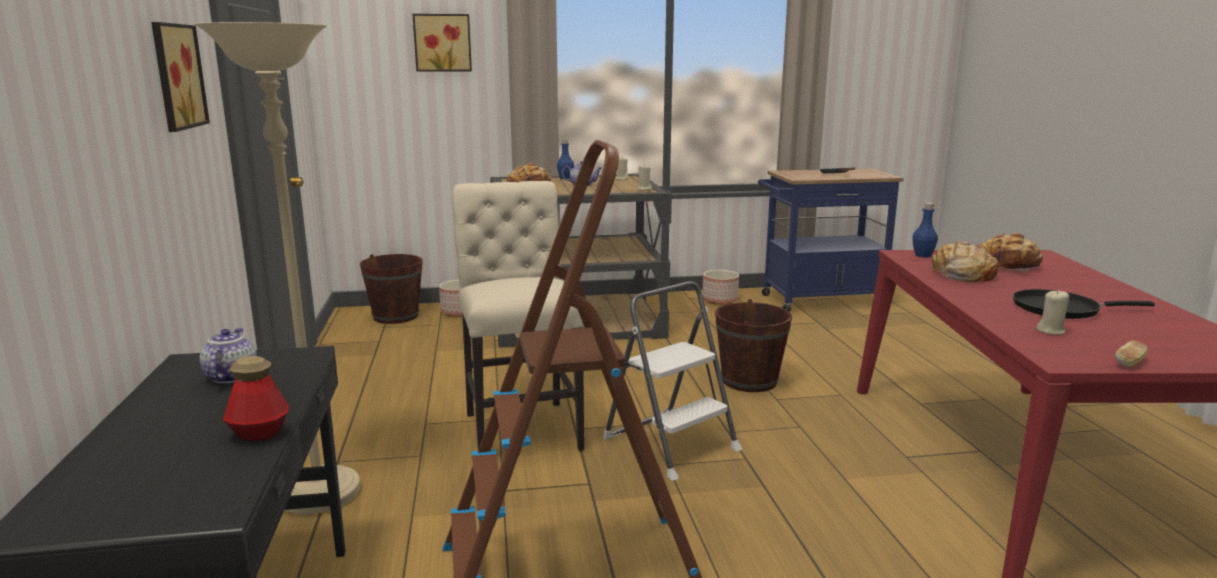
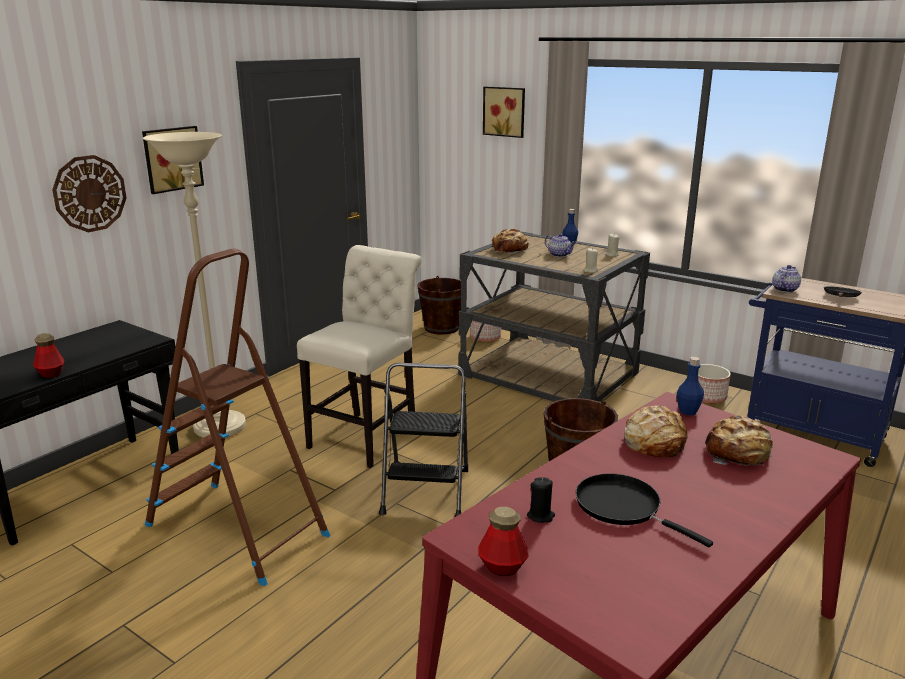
camera: 45 degrees right, 5 degrees up
(114, 124) = (89, 193): none -> wall clock
(231, 376) = (107, 340): teapot -> teapot (784, 289)
(668, 441) = (427, 489): white step ladder -> black step ladder
(1051, 331) = (541, 516): beige candle -> black candle
(1130, 363) = (502, 567): bread -> bottle

